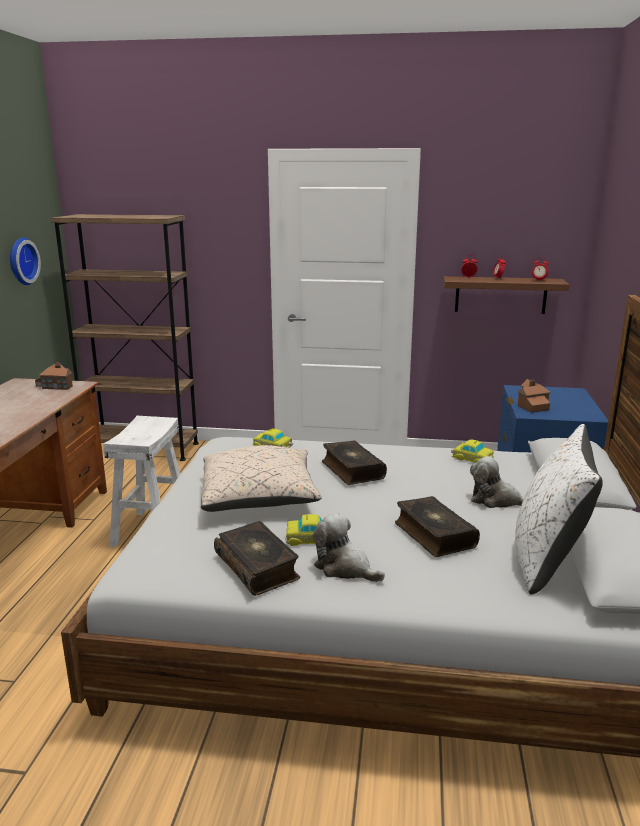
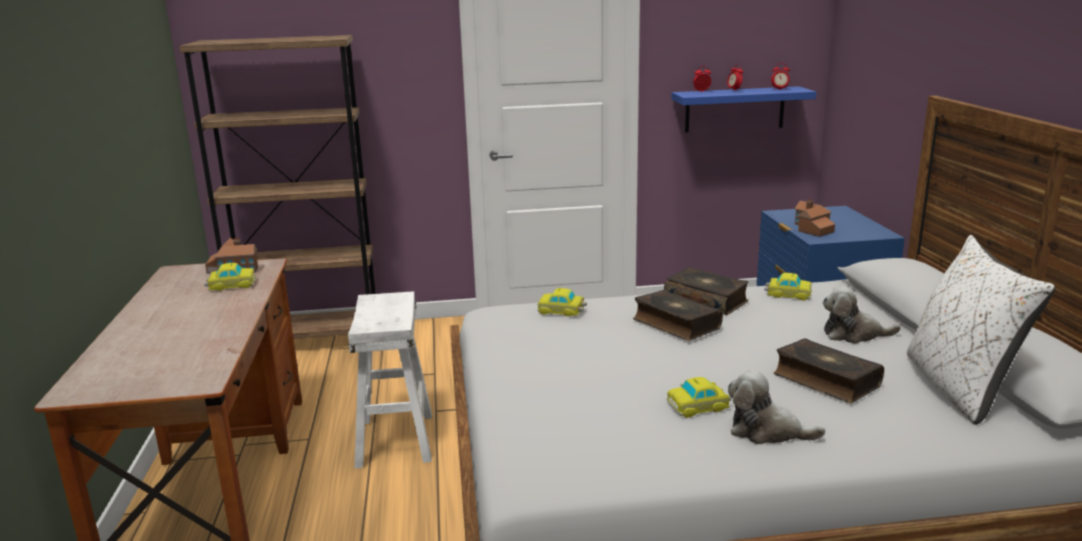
camera: 15 degrees left, 0 degrees up
(21, 261) = (148, 107): wall clock -> none
(42, 397) = (231, 285): none -> toy car
(258, 567) = (671, 447): book -> book (706, 300)
(259, 498) = (598, 370): beige pillow -> none
(500, 295) = (734, 109): brown shelf -> blue shelf

